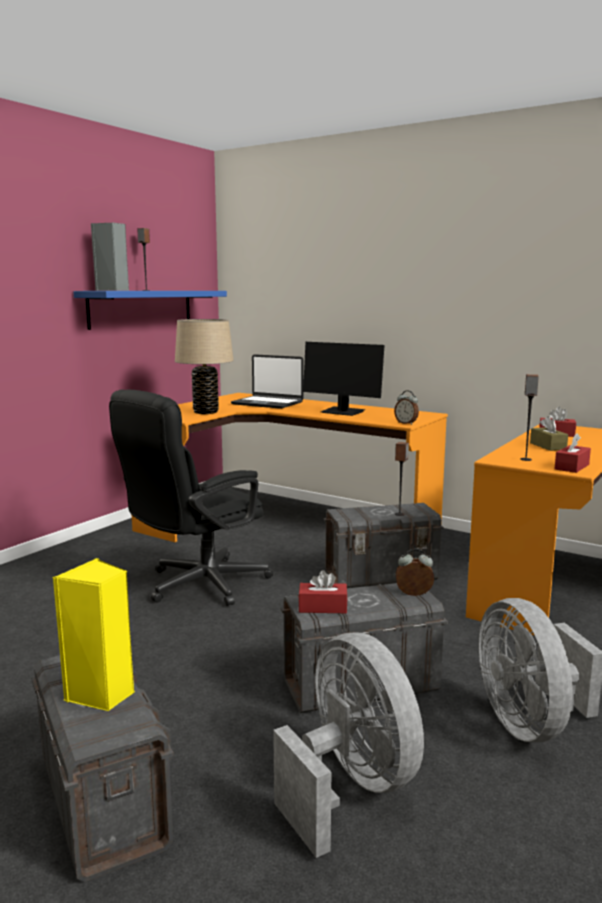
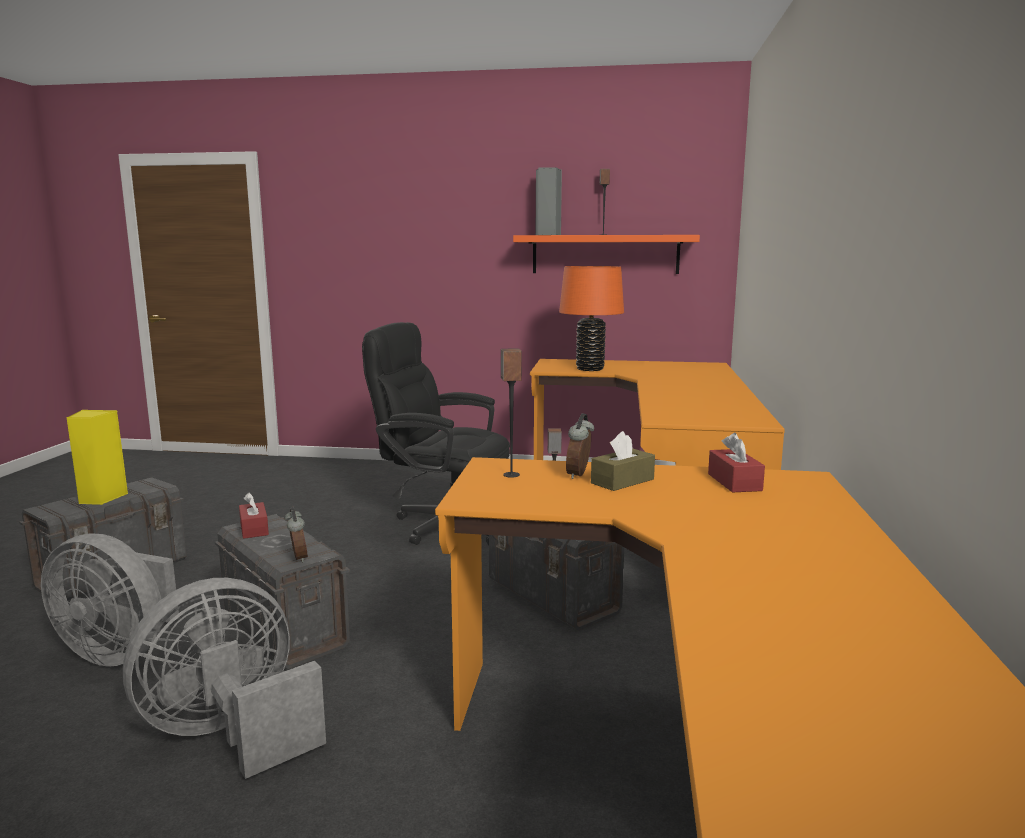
camera: 65 degrees right, 0 degrees up
(141, 308) = (605, 254): blue shelf -> orange shelf
(206, 412) = (590, 369): beige table lamp -> orange table lamp
(268, 403) = (680, 375): laptop -> none
(343, 412) = (686, 396): monitor -> none
(350, 787) = (120, 651): grey fan -> grey fan turned 75 degrees clockwise
(406, 423) = (664, 419): alarm clock -> alarm clock (579, 475)
(572, 467) = (490, 496): red tissue box -> none

